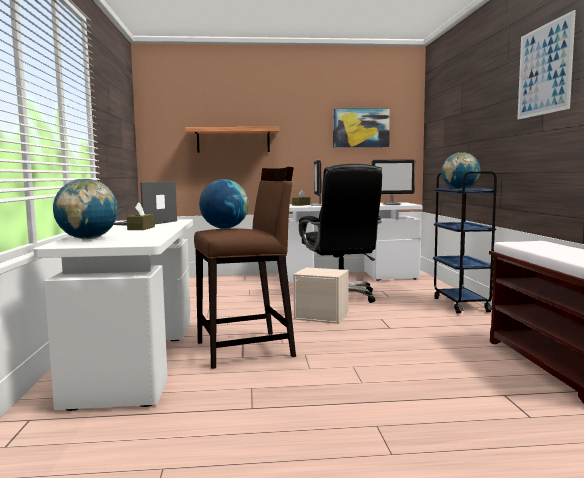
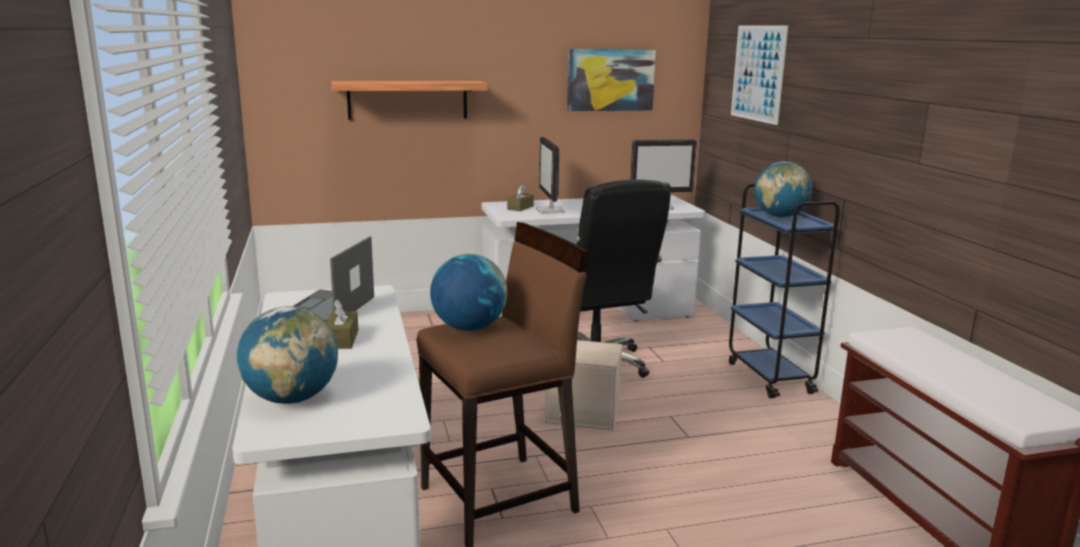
camera: 10 degrees left, 10 degrees up
(544, 70) = (933, 76): picture -> picture (758, 73)

